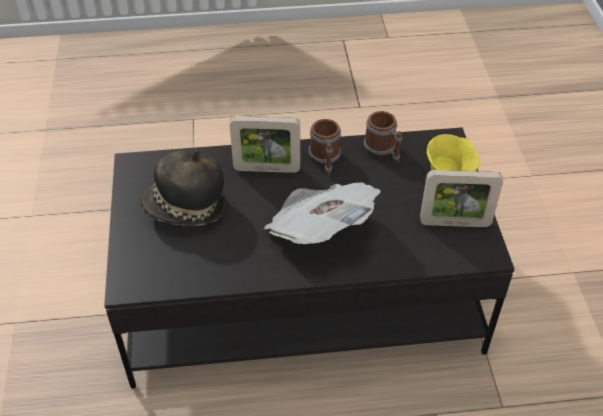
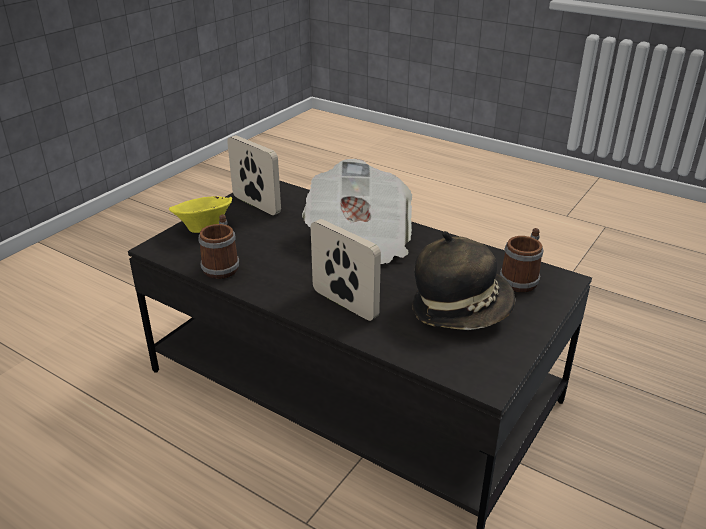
camera: 140 degrees left, 15 degrees down
(325, 160) = (281, 284): mug -> mug (521, 279)

